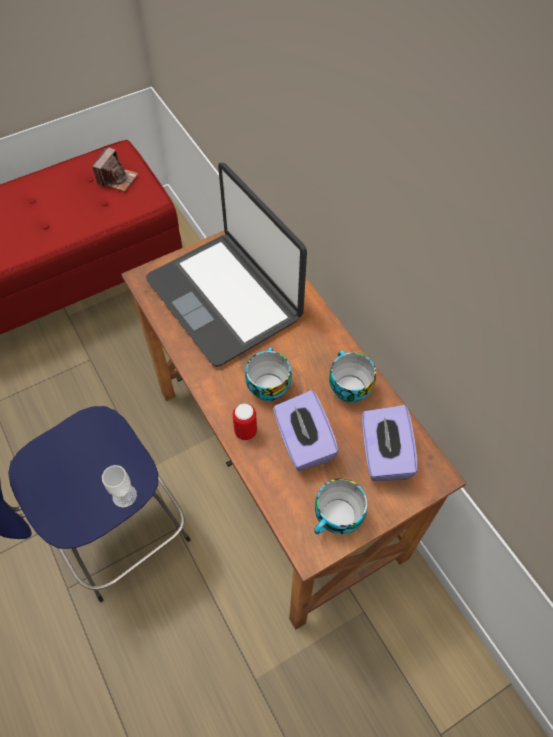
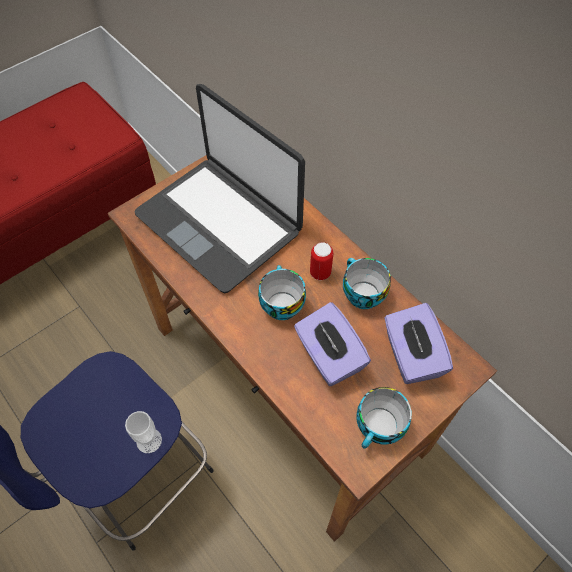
camera: 10 degrees left, 0 degrees up
(117, 179) = (81, 121): camera -> none
(245, 431) = (268, 354): can -> can (320, 273)

